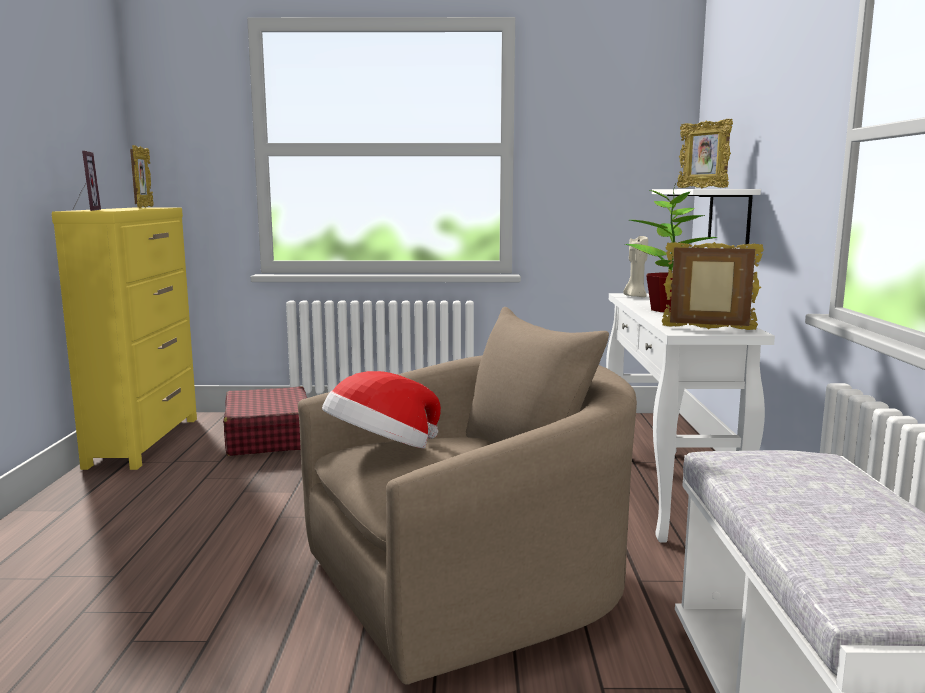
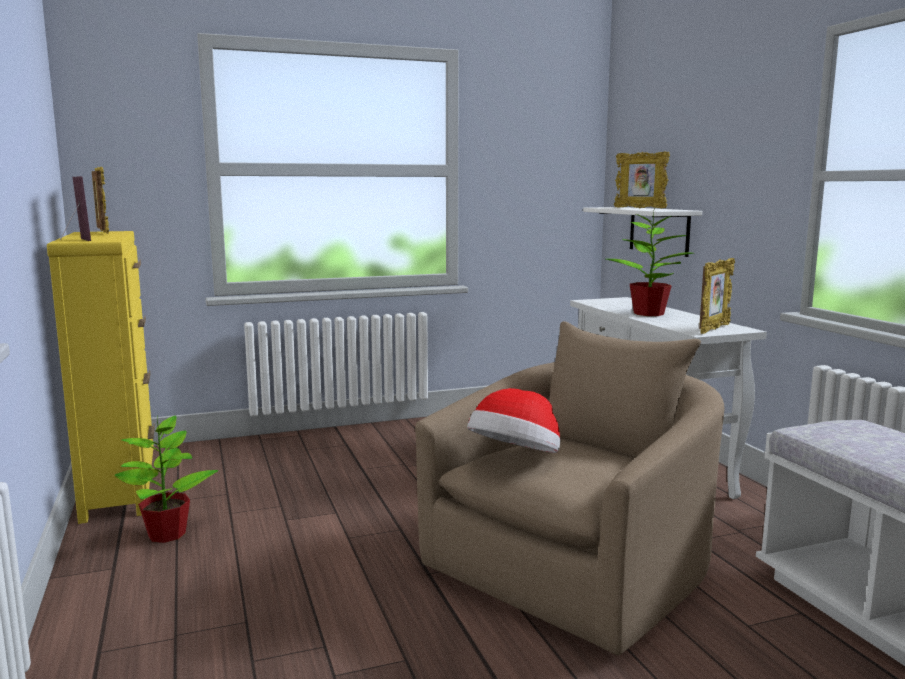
camera: 20 degrees left, 0 degrees up
(135, 488) = (167, 534): none -> potted plant
(269, 437) = (252, 463): red suitcase -> none
(635, 296) = (598, 302): beige candle -> none
(708, 329) = (713, 329): picture frame -> picture frame turned 135 degrees clockwise

